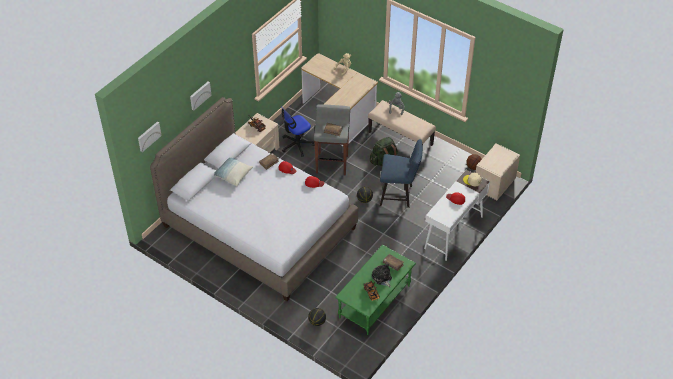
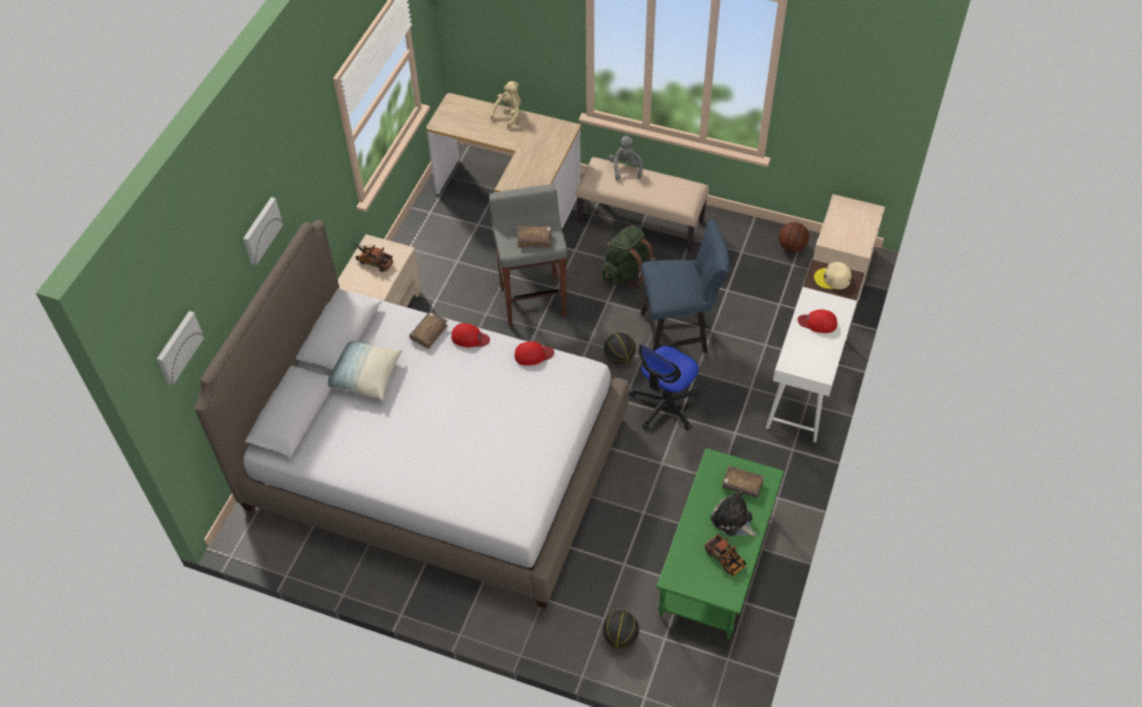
camera: 15 degrees left, 5 degrees up
(296, 145) = (453, 278): office chair -> office chair (665, 405)

